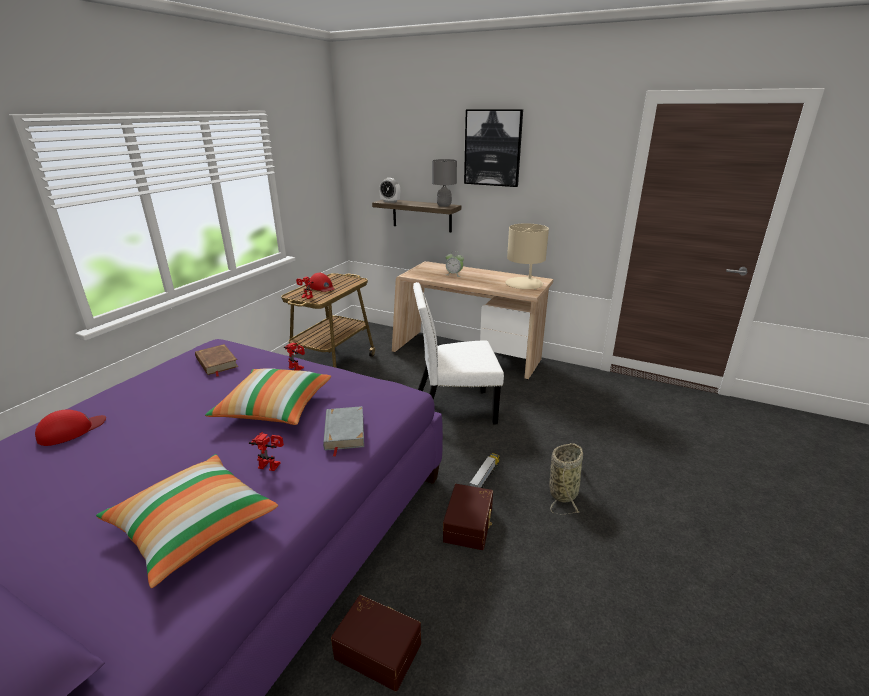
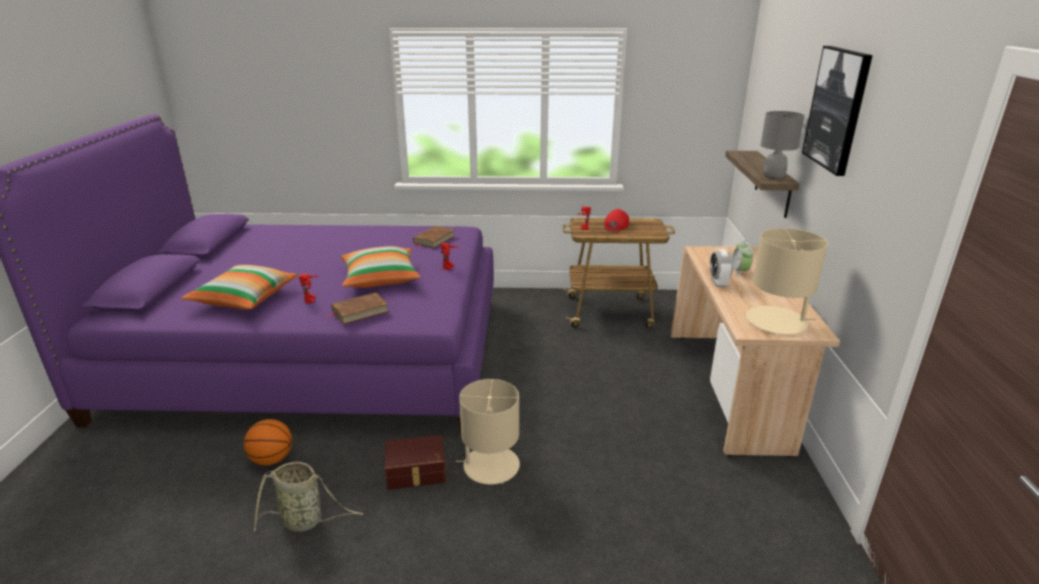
camera: 65 degrees right, 0 degrees up
(71, 430) = (326, 235): red cap -> none
(344, 432) = (360, 311): grey book -> brown book
(379, 648) = (272, 459): brown storage box -> basketball
(390, 201) = (743, 155): alarm clock -> alarm clock (718, 283)
(456, 408) = (600, 413): white chair -> none
(484, 478) = (490, 466): toy truck -> beige table lamp
(564, 492) = (503, 534): basket -> basket (305, 521)

